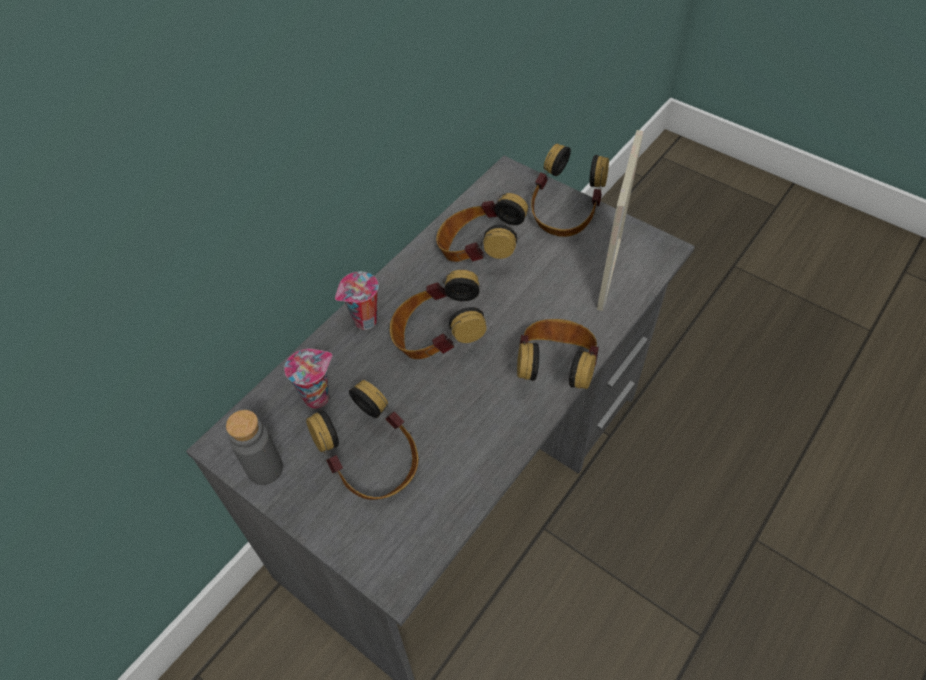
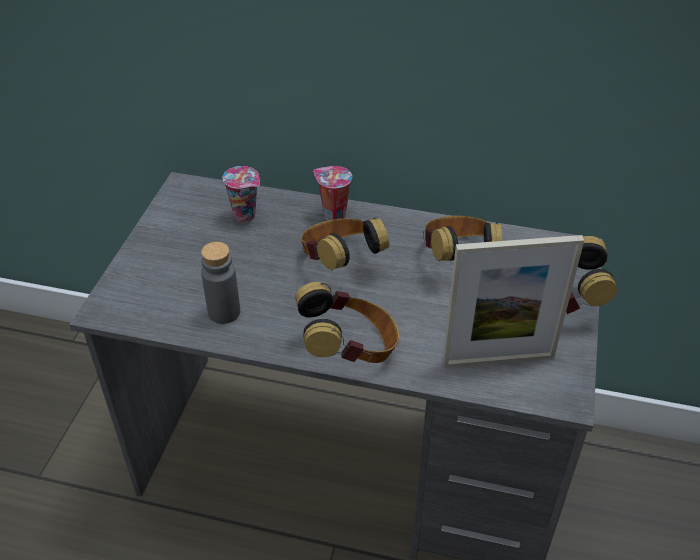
camera: 65 degrees right, 10 degrees down
(265, 469) = (171, 212): grey bottle -> grey bottle (224, 312)
(372, 464) = (198, 265): headphones -> none

